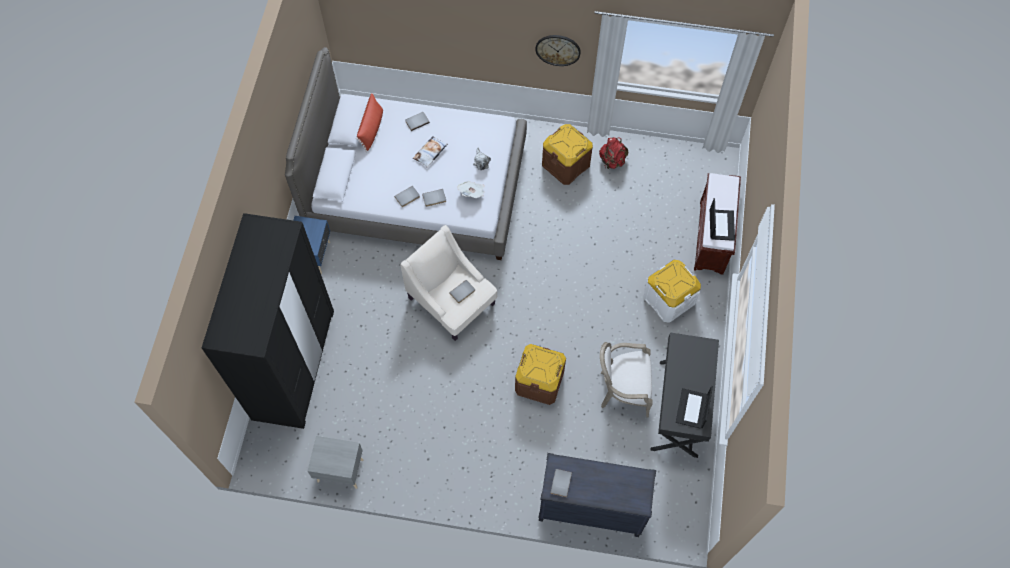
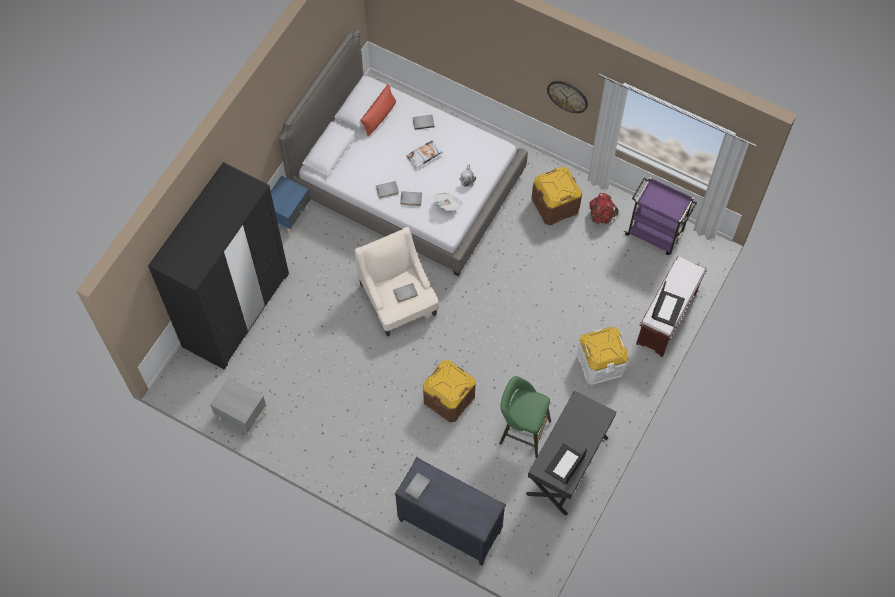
camera: 20 degrees right, 0 degrees up
(622, 389) = (522, 431): armchair -> green stool
(668, 162) = (655, 233): none -> purple cart

